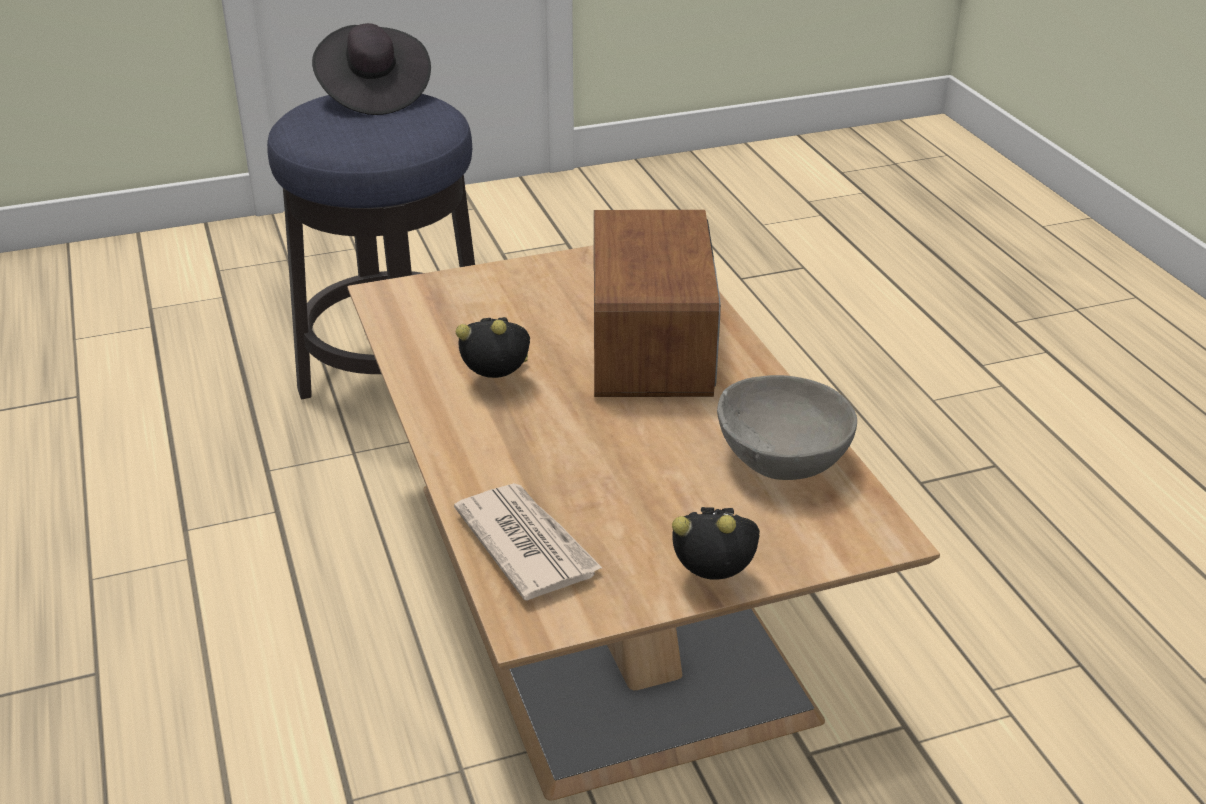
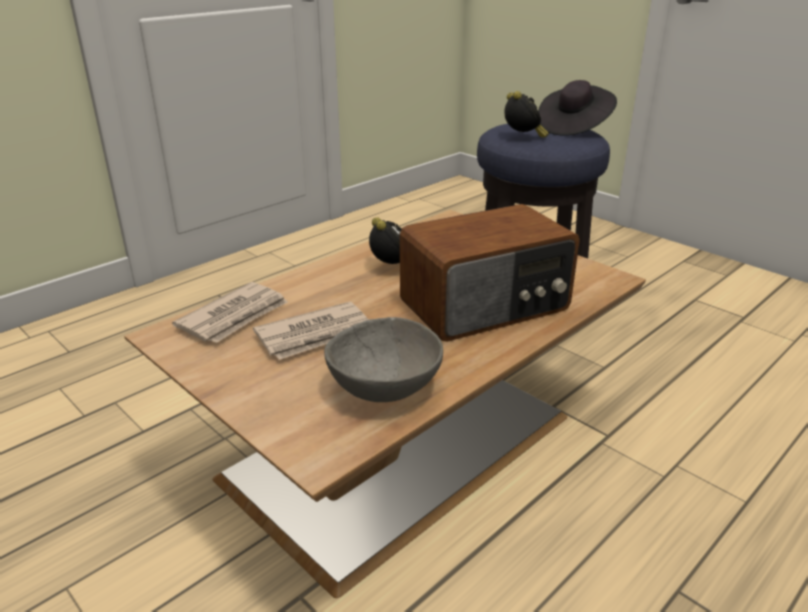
camera: 65 degrees right, 5 degrees down
(631, 484) = (316, 335): none -> newspaper
(716, 579) = (228, 390): alarm clock -> alarm clock (523, 138)

